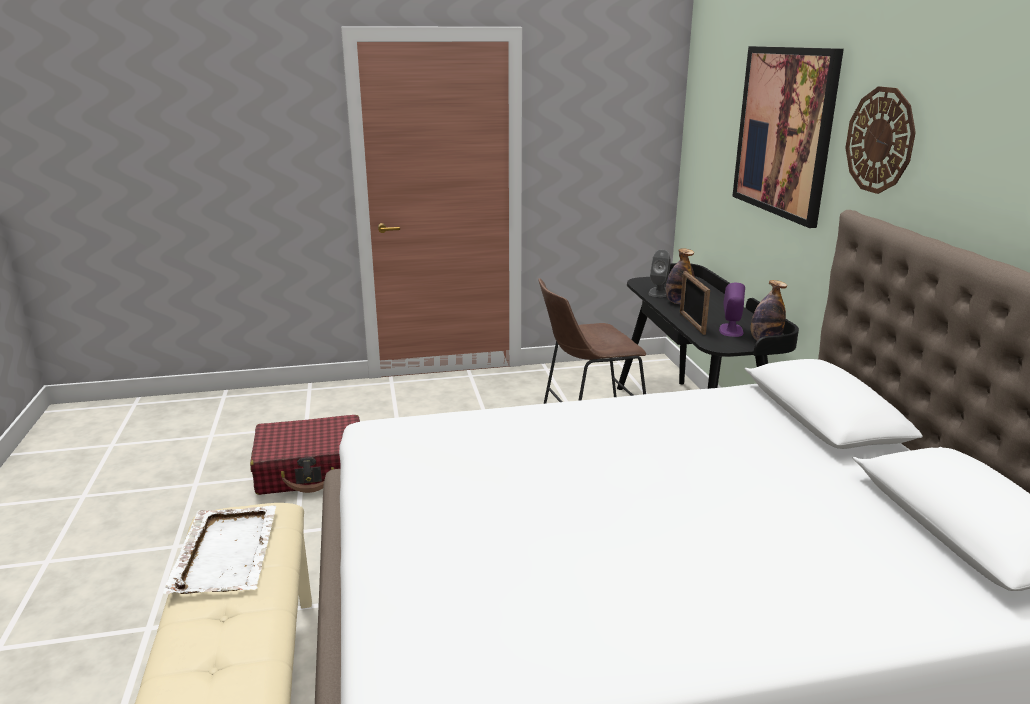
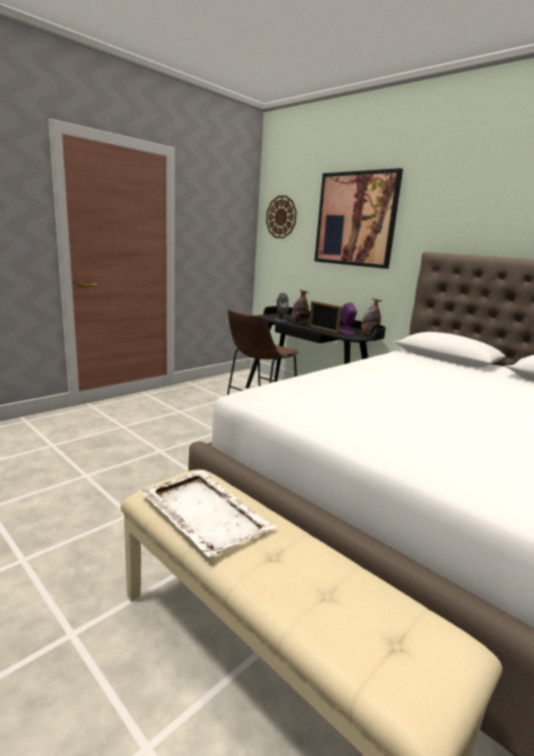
camera: 35 degrees left, 5 degrees down
(312, 470) = (92, 471): red suitcase -> none
(880, 140) = (436, 214): wall clock -> wall clock (281, 217)

